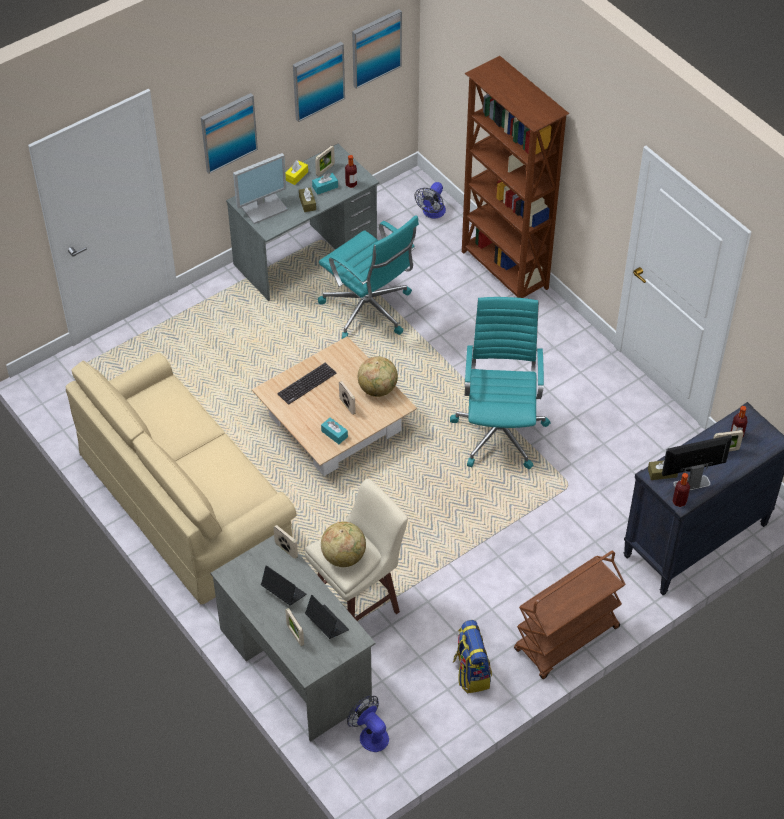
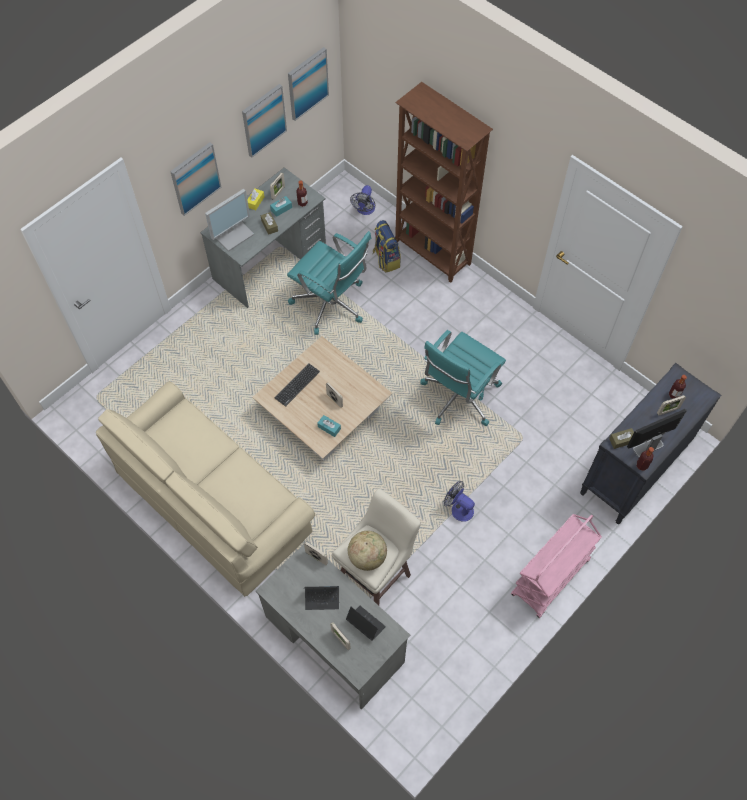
camera: 10 degrees left, 10 degrees up
(283, 592) = (322, 599): laptop -> laptop turned 150 degrees clockwise
(370, 734) = (409, 694): fan -> fan (458, 508)
(378, 389) = (356, 380): globe -> none
(471, 673) = (480, 621): backpack -> backpack (386, 259)
(500, 431) = (458, 397): turquoise office chair -> turquoise office chair turned 135 degrees counterclockwise
(566, 640) = (550, 578): brown cart -> pink cart

